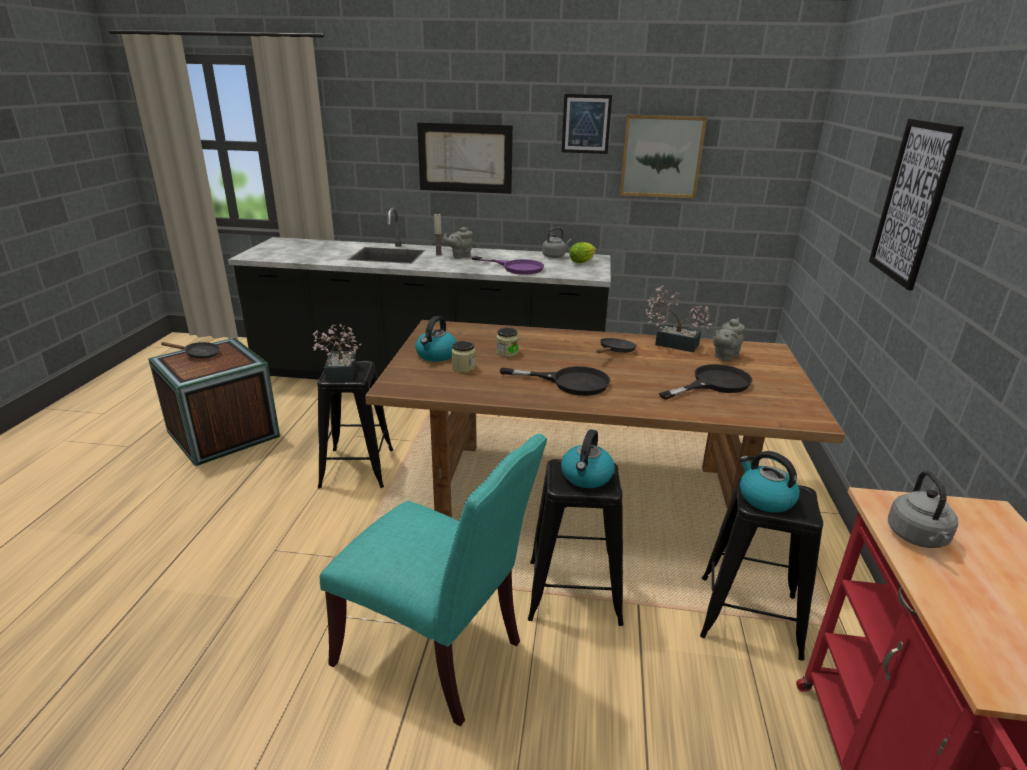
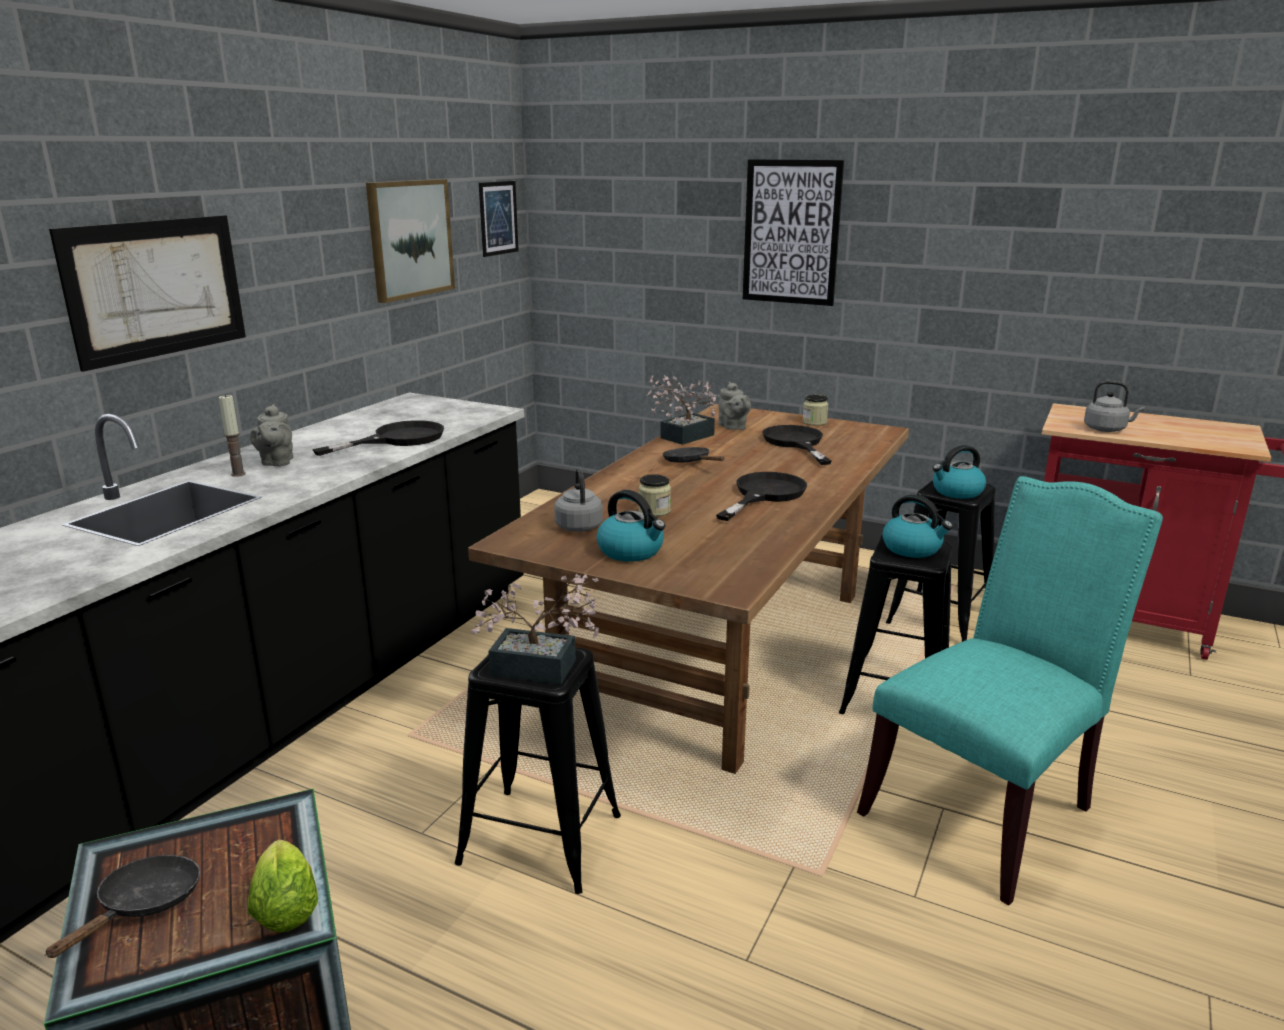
camera: 70 degrees left, 5 degrees down
(463, 367) = (688, 540): jar -> jar (814, 422)
(516, 267) = (397, 439): purple frying pan -> black frying pan
(555, 256) = (371, 415): grey kettle -> grey kettle (578, 526)
(583, 261) = (421, 406): lettuce -> lettuce (285, 905)
(586, 124) = (323, 202): picture -> picture (498, 218)

